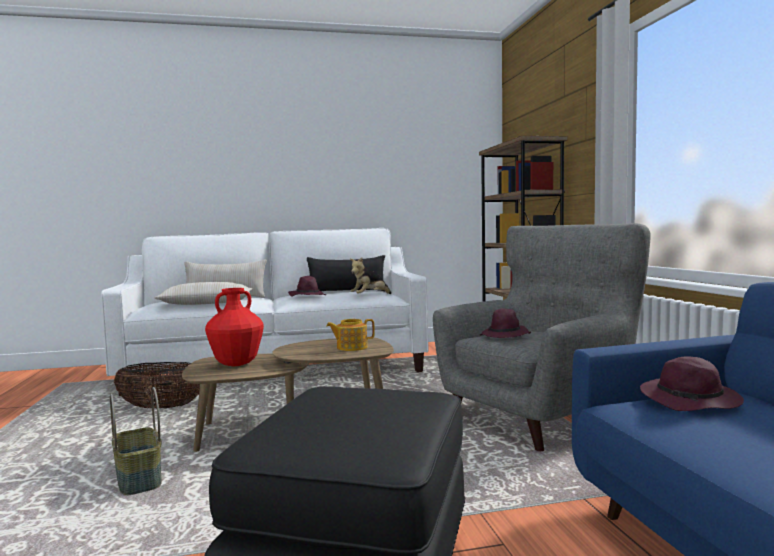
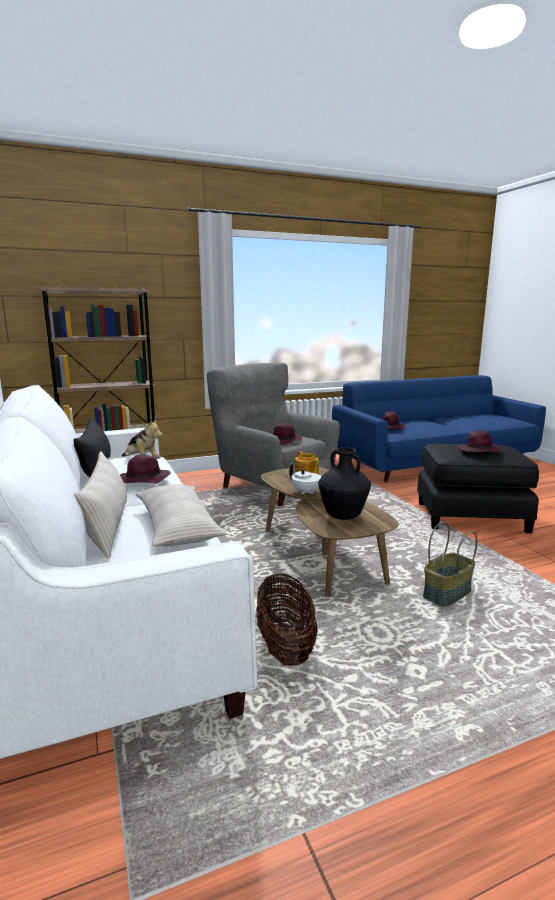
camera: 100 degrees left, 10 degrees up
(237, 364) = (342, 516): red vase -> black vase
(294, 346) = (306, 492): none -> white teapot
(333, 406) = (478, 451): none -> purple hat

